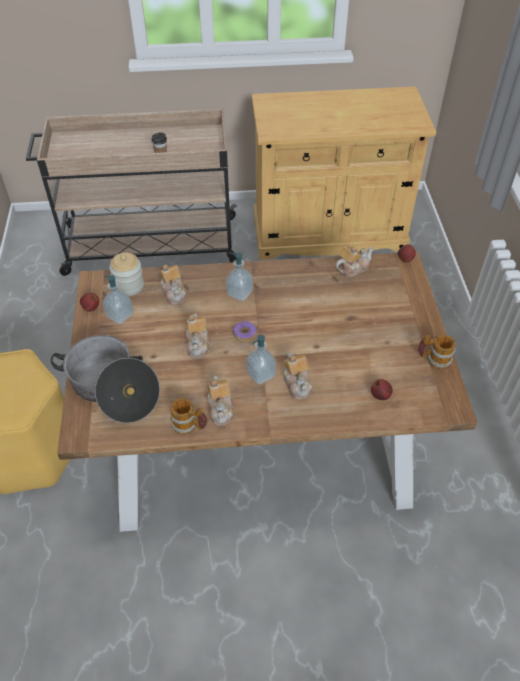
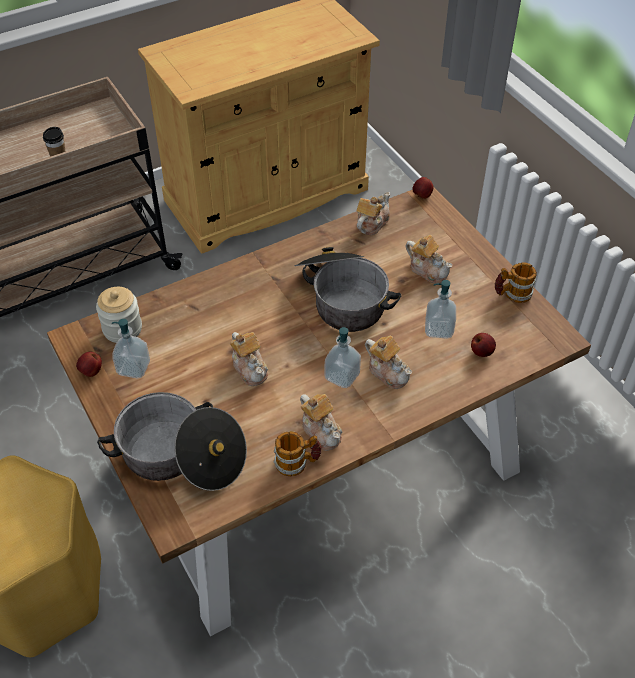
camera: 25 degrees left, 0 degrees up
(174, 293) = (183, 318): teapot -> teapot (428, 270)
(239, 293) = (262, 293): soap dispenser -> soap dispenser (439, 329)
(244, 334) = (296, 338): donut -> none
(296, 317) = (342, 298): none -> cooking pot

